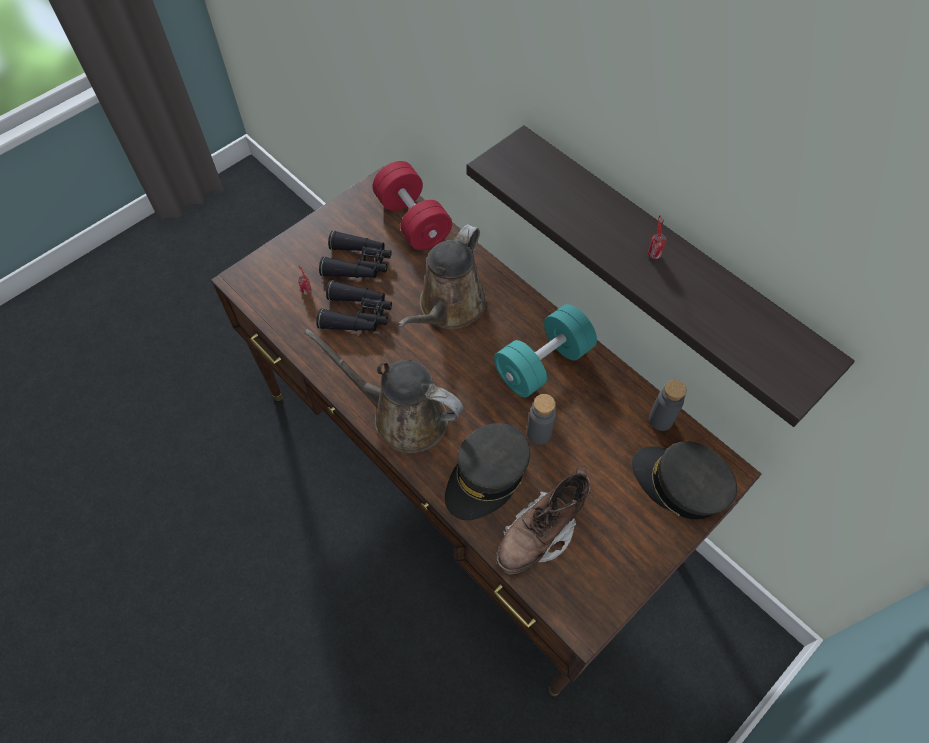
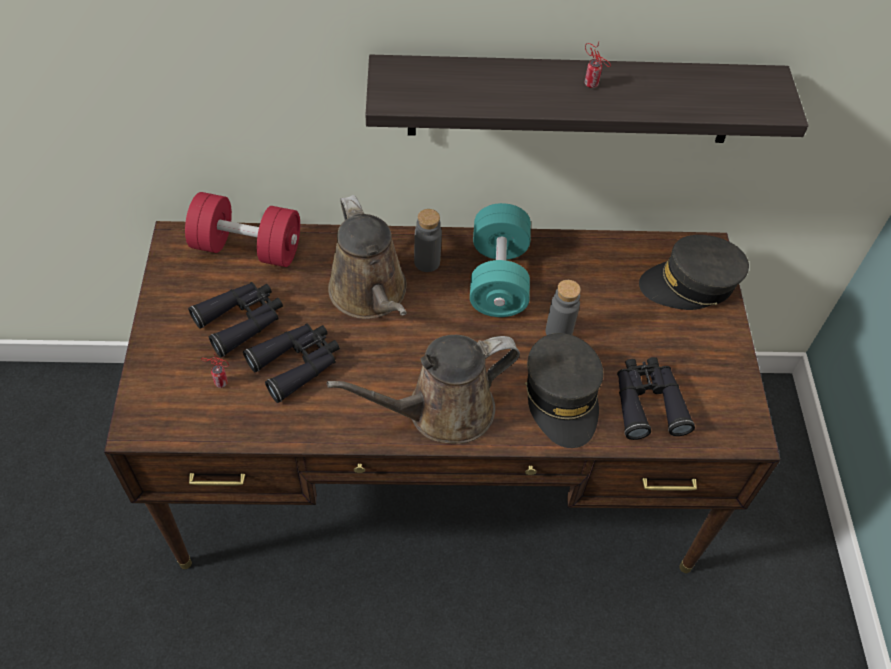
camera: 50 degrees left, 5 degrees down
(540, 534) = (647, 402): brown boot -> black binoculars
(660, 419) = (626, 249): grey bottle -> grey bottle (427, 262)

